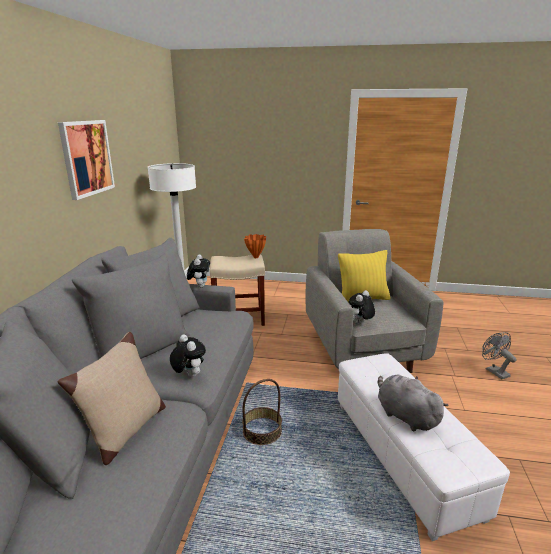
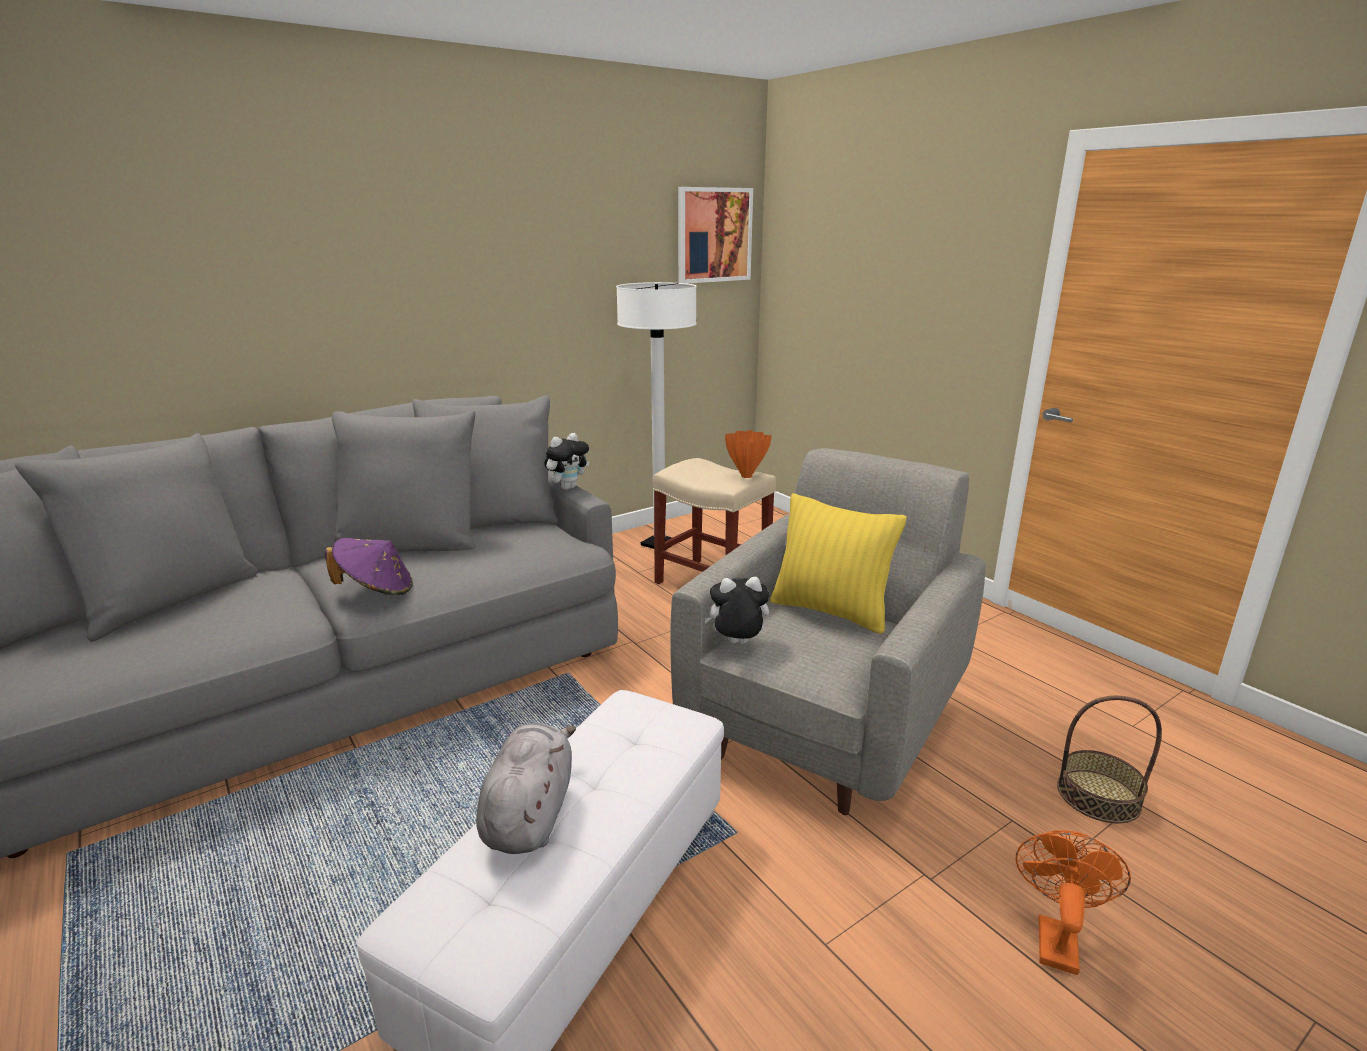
camera: 45 degrees right, 0 degrees up
(87, 158) = (485, 257): picture -> picture (714, 235)
(125, 431) = (223, 612): beige pillow -> none
(189, 375) = (376, 590): plush toy -> purple hat
(262, 431) = (478, 742): basket -> basket (1098, 796)
(494, 371) = (1055, 937): grey fan -> orange fan

